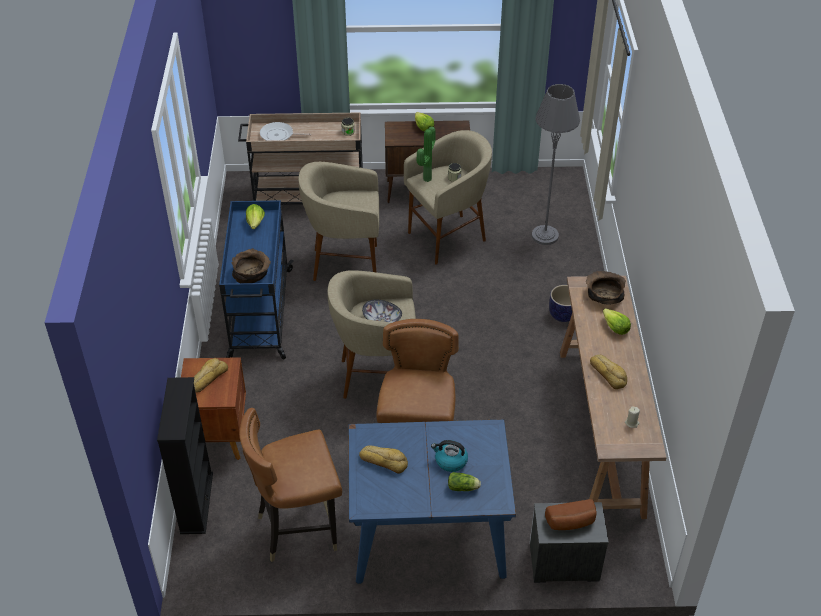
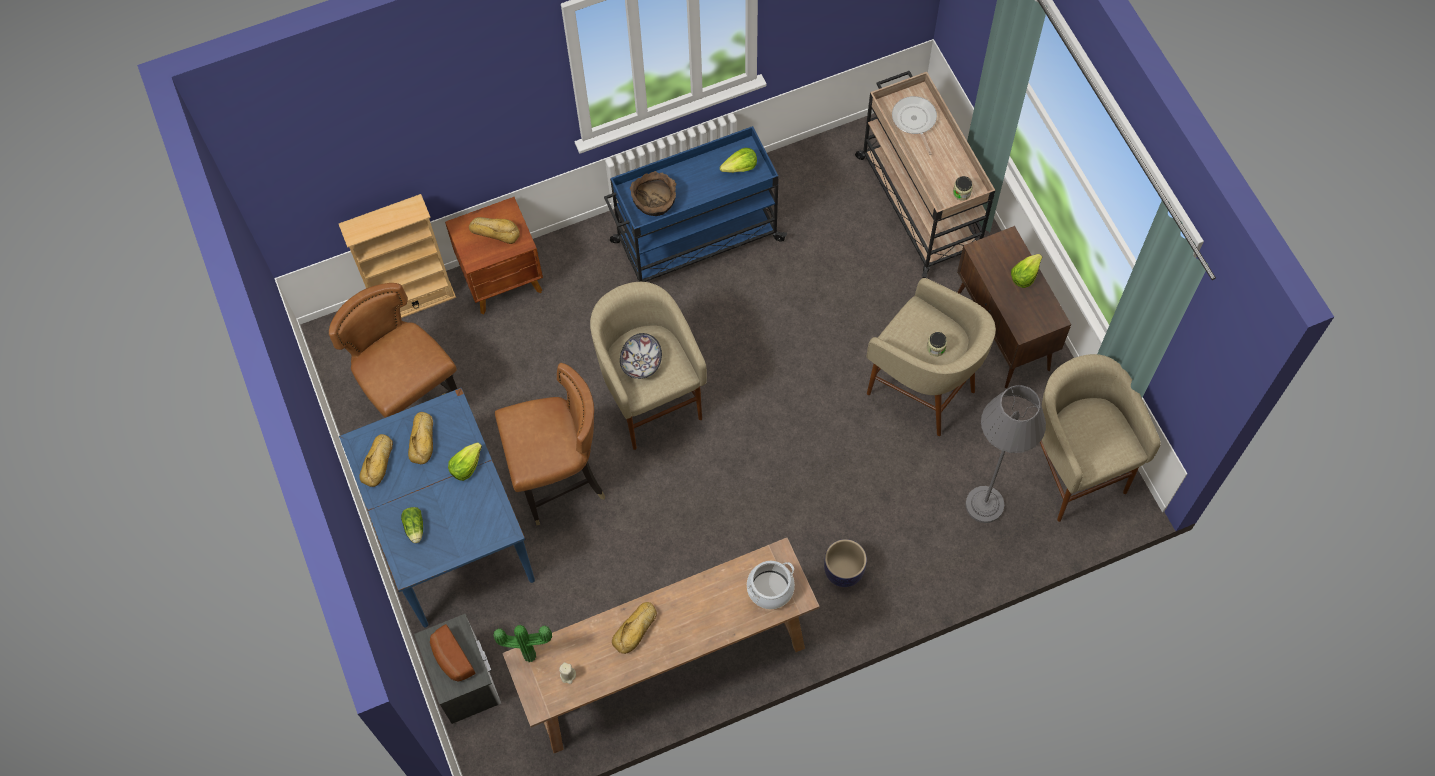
camera: 70 degrees right, 20 degrees up
(196, 502) = (414, 300): black bookcase -> beige bookcase
(345, 264) = (818, 293): beige stool -> beige stool (1072, 470)
(389, 496) = (379, 462): none -> bread
(425, 178) = (917, 316): potted plant -> potted plant (529, 653)
(450, 461) = (445, 503): kettle -> none
(603, 295) = (770, 589): brown bowl -> cooking pot
(615, 328) = (717, 617): lettuce -> lettuce (466, 465)

